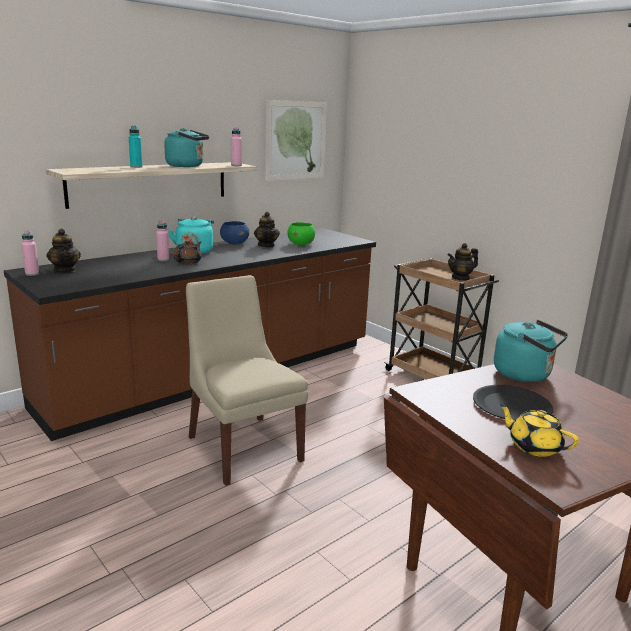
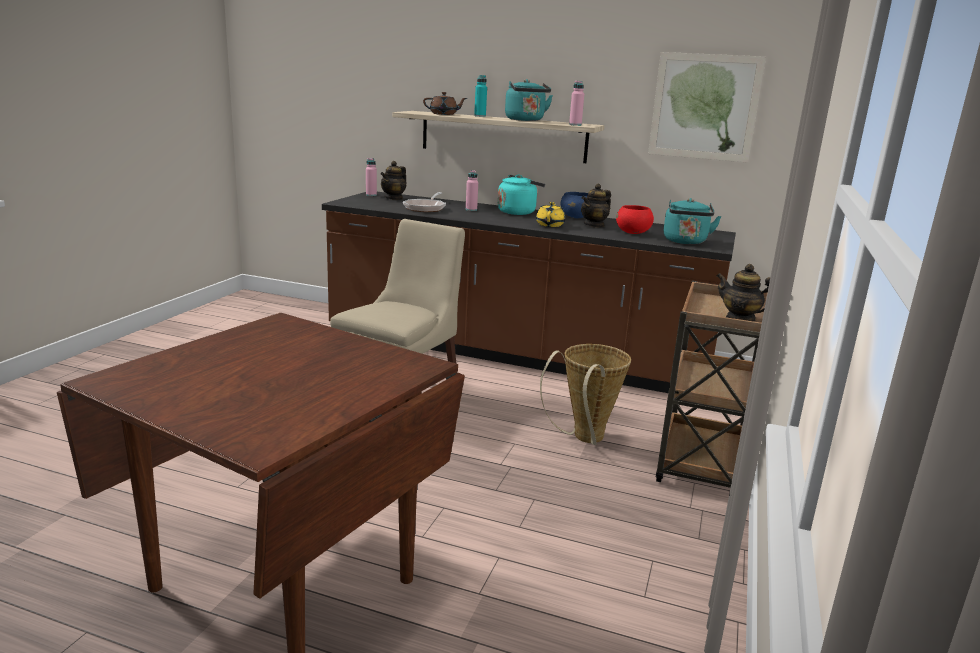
camera: 60 degrees right, 0 degrees up
(132, 269) = (425, 208): none -> frying pan
(188, 262) = (479, 215): brown teapot -> brown teapot (444, 114)
(301, 244) = (633, 233): green bowl -> red bowl
(378, 399) = (584, 439): none -> basket
(511, 405) = (278, 357): black plate -> none
(525, 375) = (377, 360): turquoise kettle -> turquoise kettle (685, 242)
(534, 446) = (183, 369): yellow teapot -> yellow teapot (550, 225)

